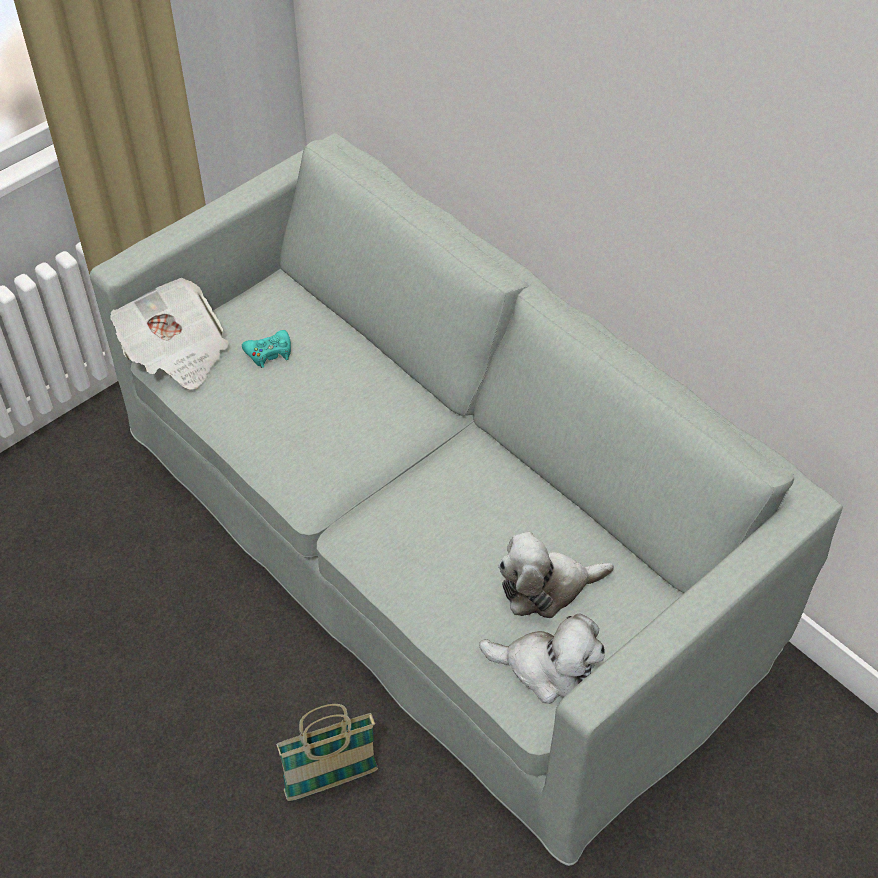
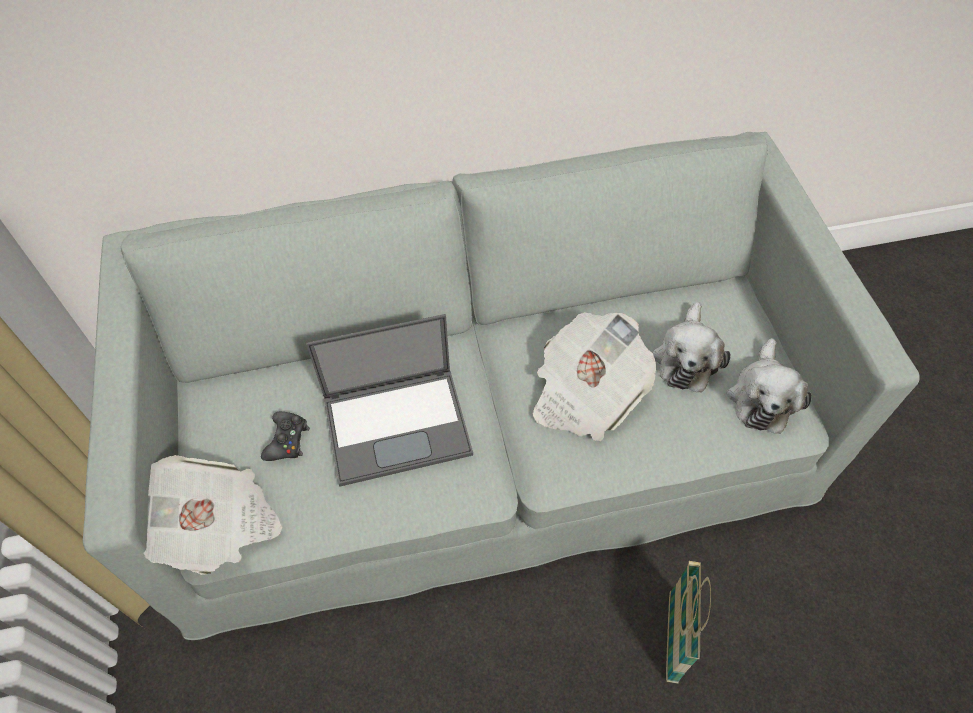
camera: 60 degrees left, 5 degrees up
(269, 353) = (287, 440): turquoise game controller -> black game controller
(330, 412) = (398, 424): none -> laptop
(449, 526) = (585, 393): none -> newspaper
(547, 668) = (761, 396): plush toy -> plush toy turned 150 degrees clockwise

